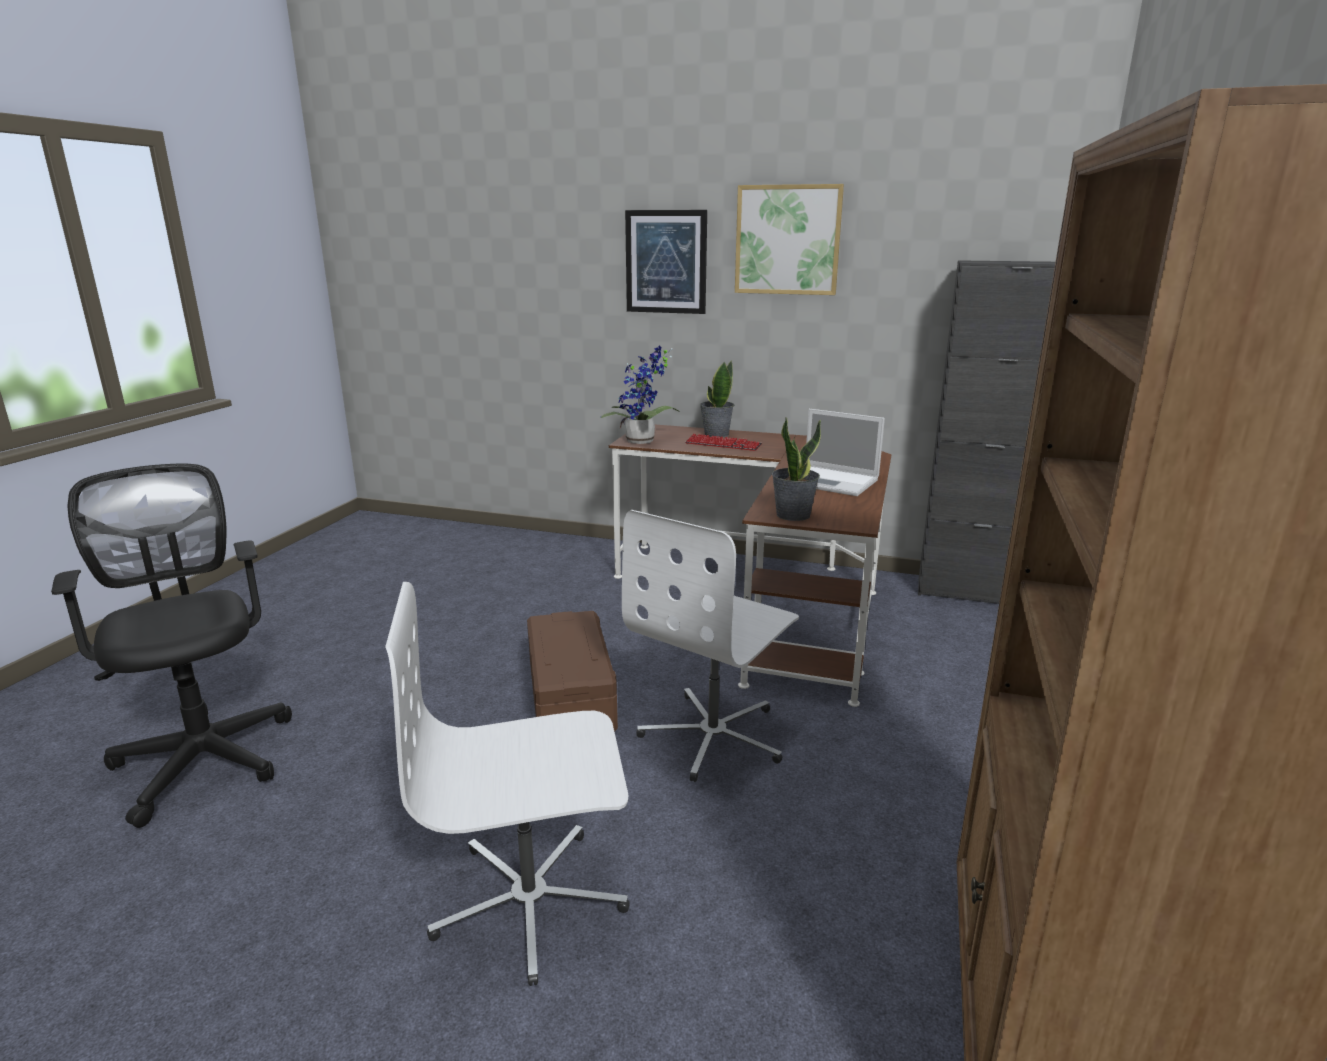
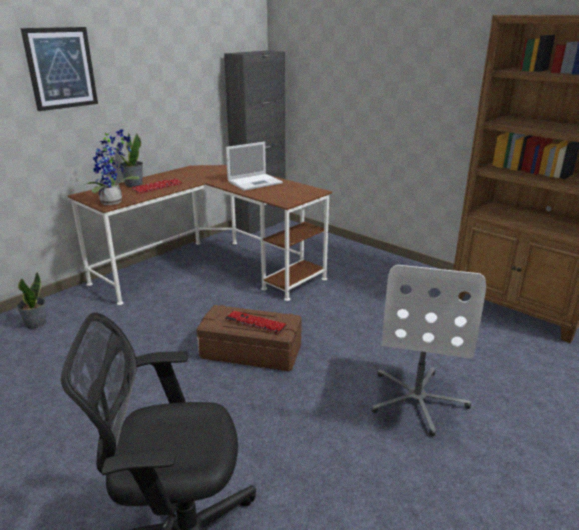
camera: 65 degrees left, 5 degrees up
(561, 650) = (255, 323): none -> keyboard
(714, 736) = (323, 319): white office chair -> none
(787, 240) = (139, 46): picture -> none
(792, 515) = (292, 198): potted plant -> potted plant (35, 323)

